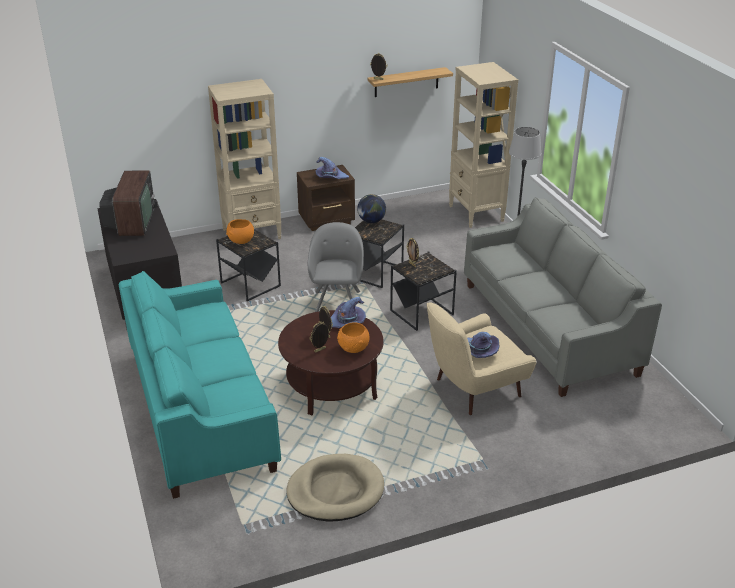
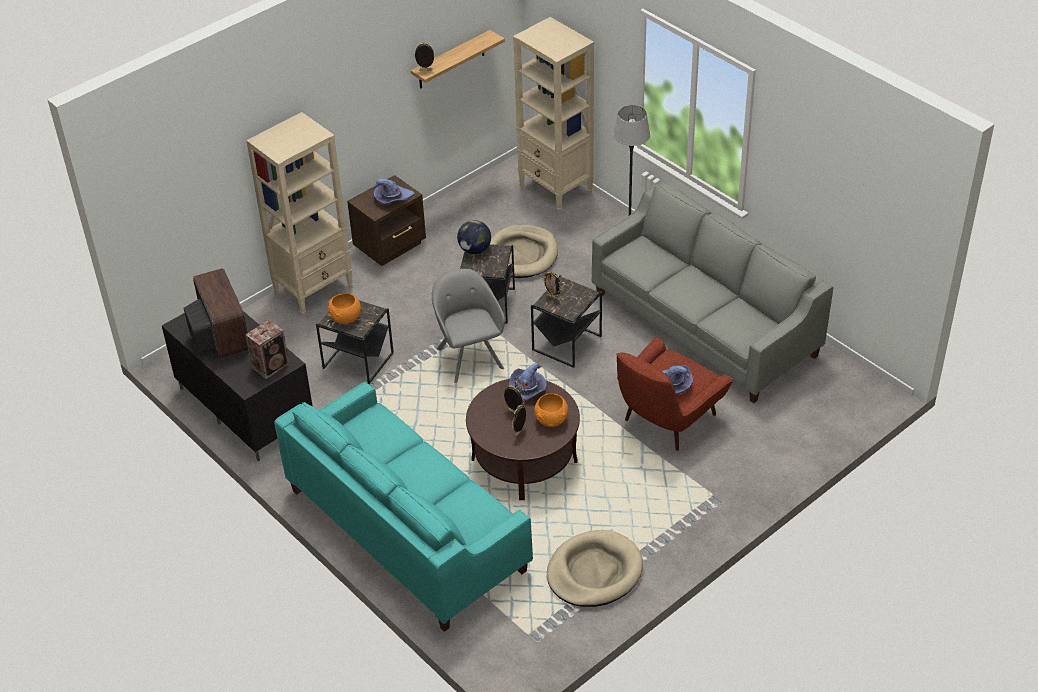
camera: 20 degrees left, 10 degrees up
(152, 250) = (271, 365): none -> speaker
(423, 247) = (522, 255): none -> beige dog bed
(473, 389) = (666, 420): beige armchair -> red armchair

